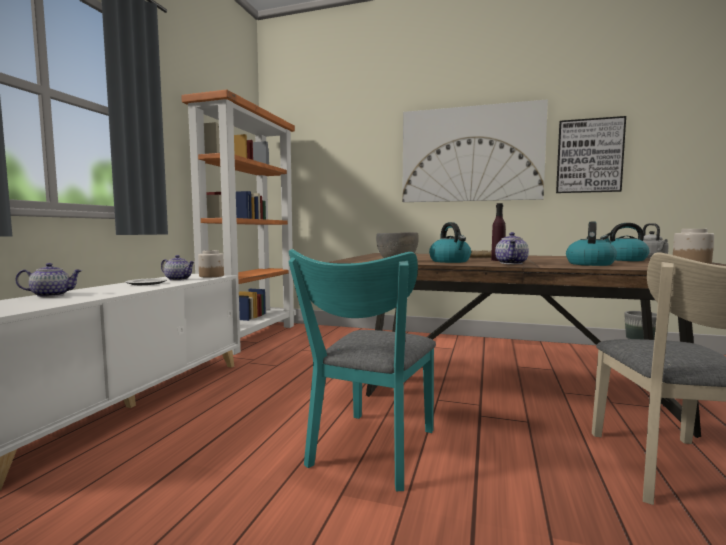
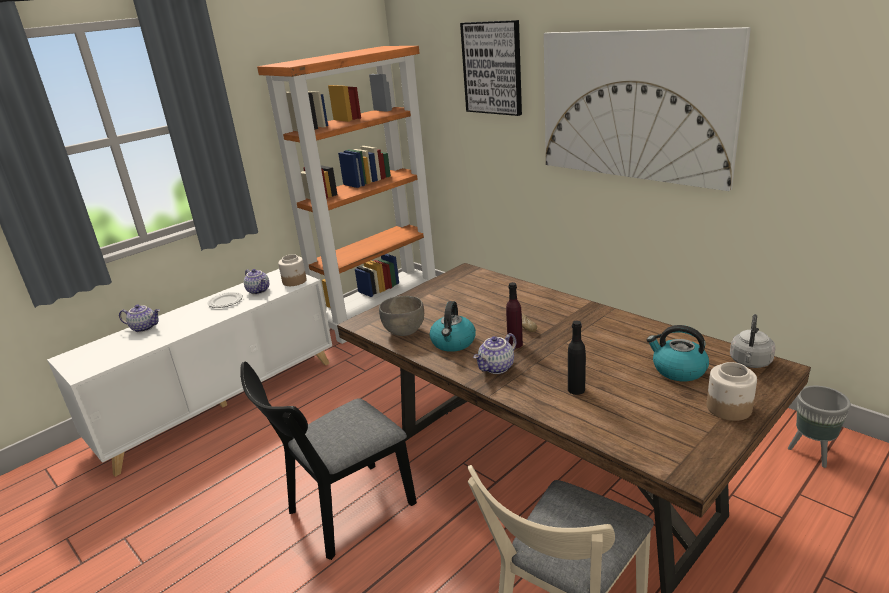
camera: 30 degrees right, 20 degrees up
(370, 452) = (343, 512): turquoise chair -> black chair
(589, 156) = (810, 130): picture -> picture (492, 68)
(589, 264) = (576, 389): kettle -> black bottle

